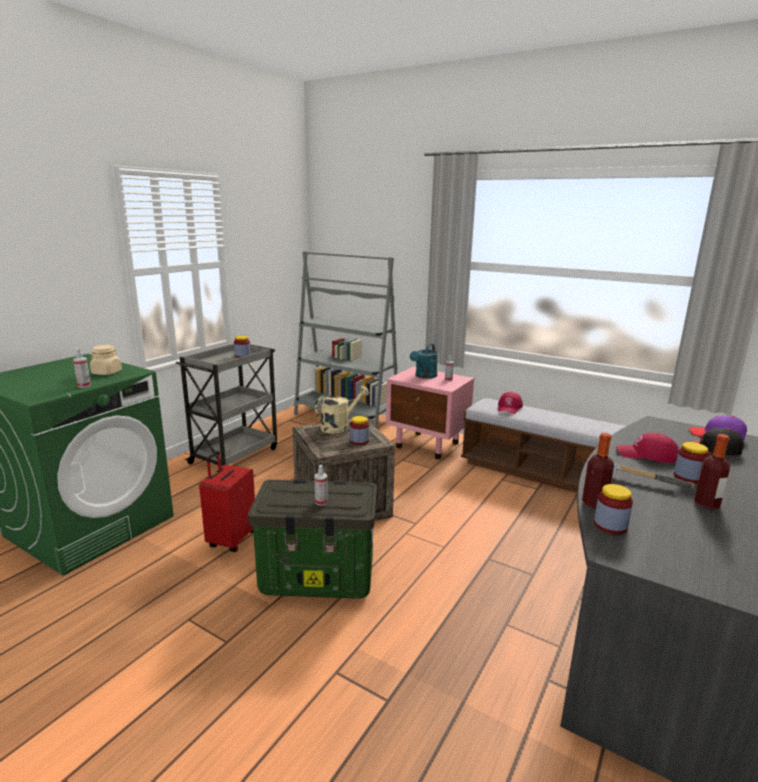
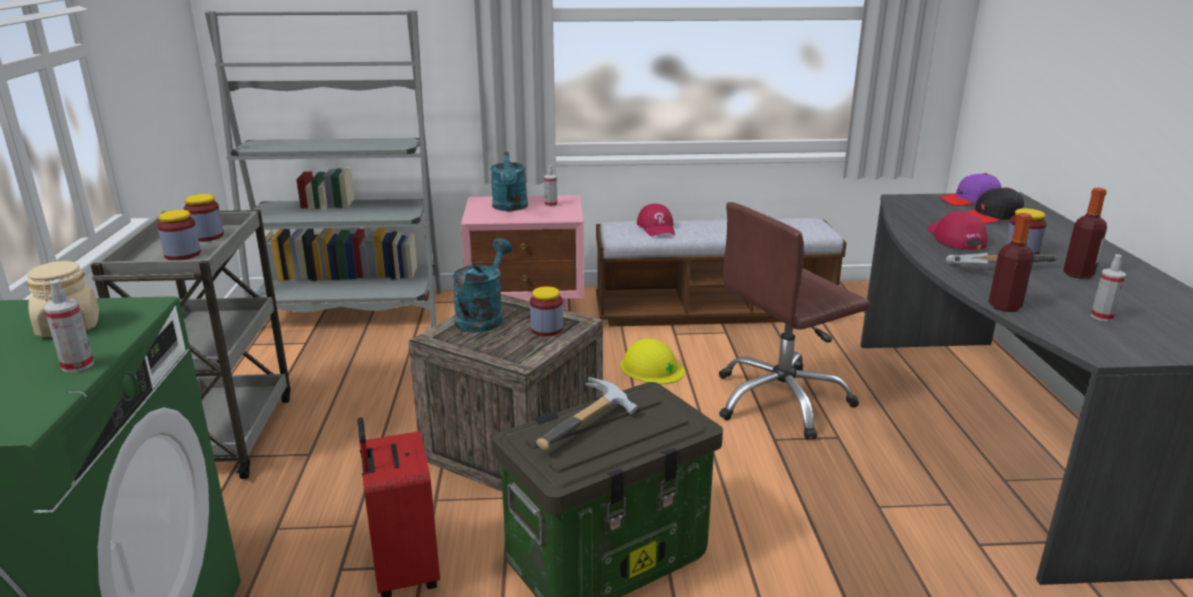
camera: 35 degrees left, 5 degrees up
(307, 492) = (589, 427): none -> hammer
(321, 502) = (631, 434): spray bottle -> spray bottle (1102, 317)
(339, 426) = (483, 317): beige watering can -> turquoise watering can
(463, 493) = (652, 368): none -> yellow hard hat
(521, 539) = (781, 401): none -> brown office chair
(610, 525) = (1055, 325): jar -> jar (182, 254)
(647, 455) = (955, 238): red cap -> red cap turned 105 degrees clockwise

